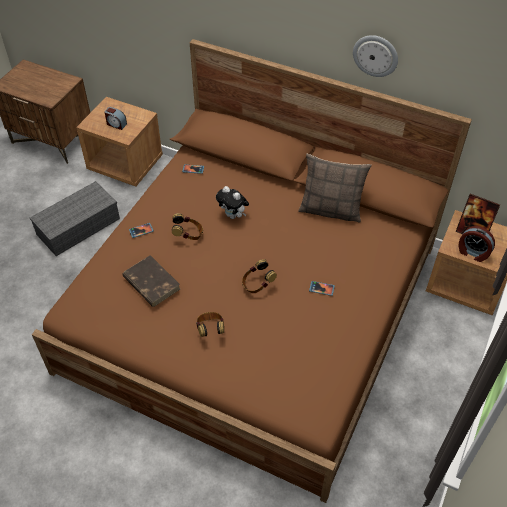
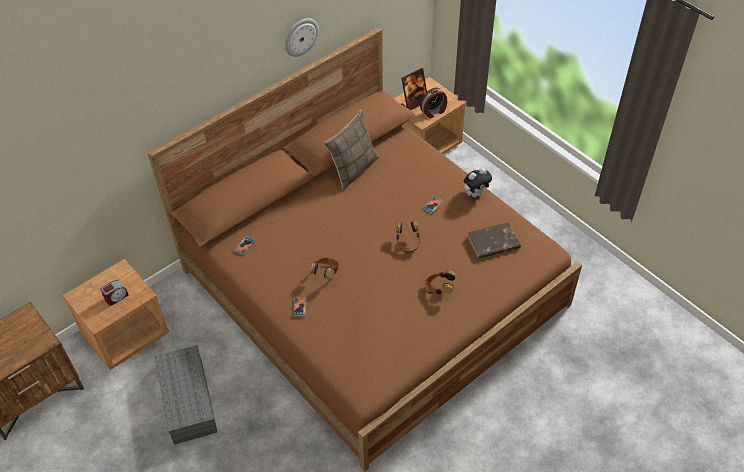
camera: 65 degrees left, 0 degrees up
(151, 283) = (370, 314): brown book -> brown book (492, 243)
(233, 215) = (321, 235): plush toy -> plush toy (475, 193)

